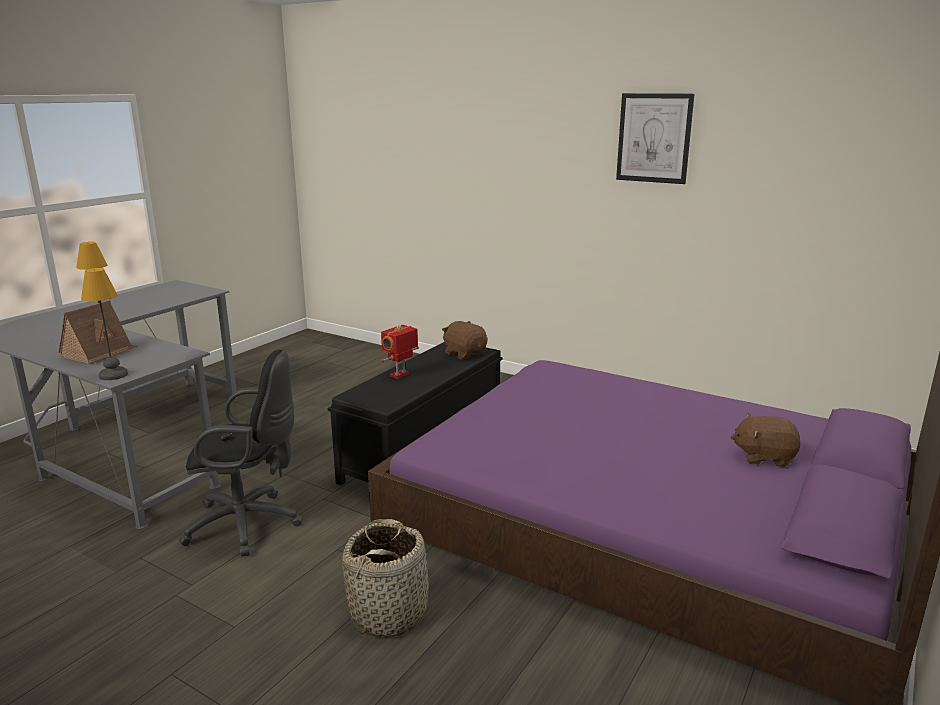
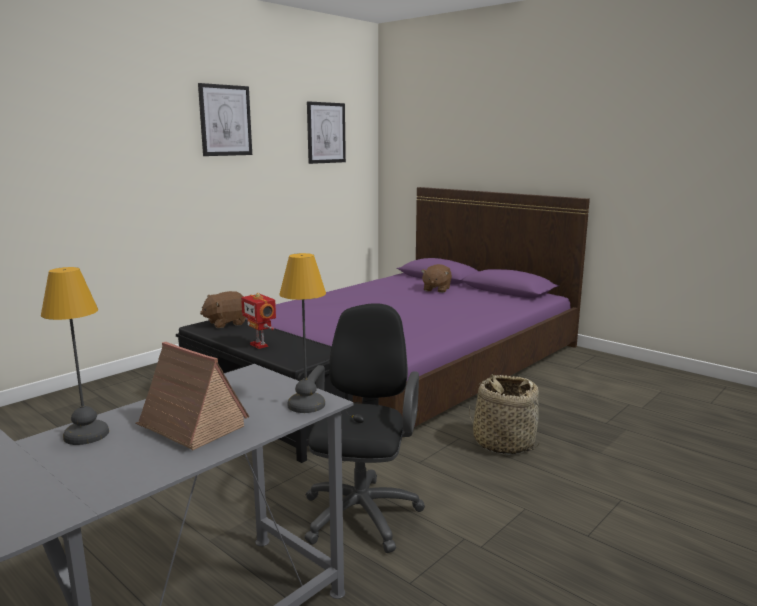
camera: 80 degrees left, 5 degrees down
(840, 162) = (326, 133): none -> picture

